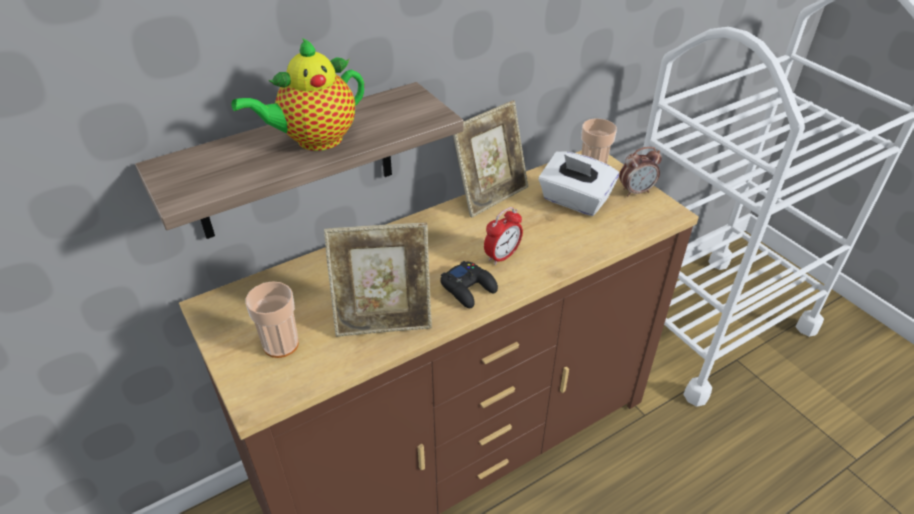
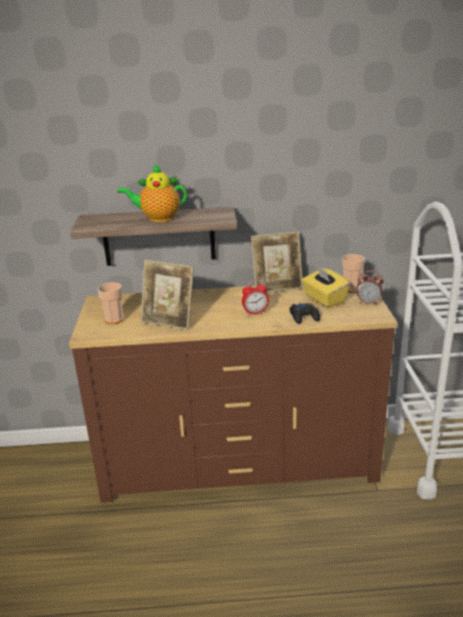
camera: 30 degrees right, 15 degrees down
(469, 288) = (223, 321): black game controller -> black game controller (304, 317)
(574, 200) = (324, 299): white tissue box -> yellow tissue box

